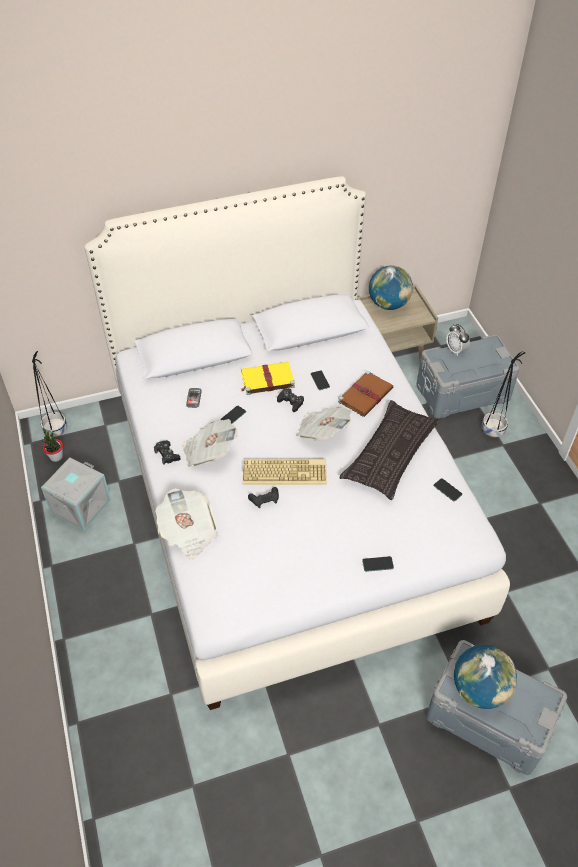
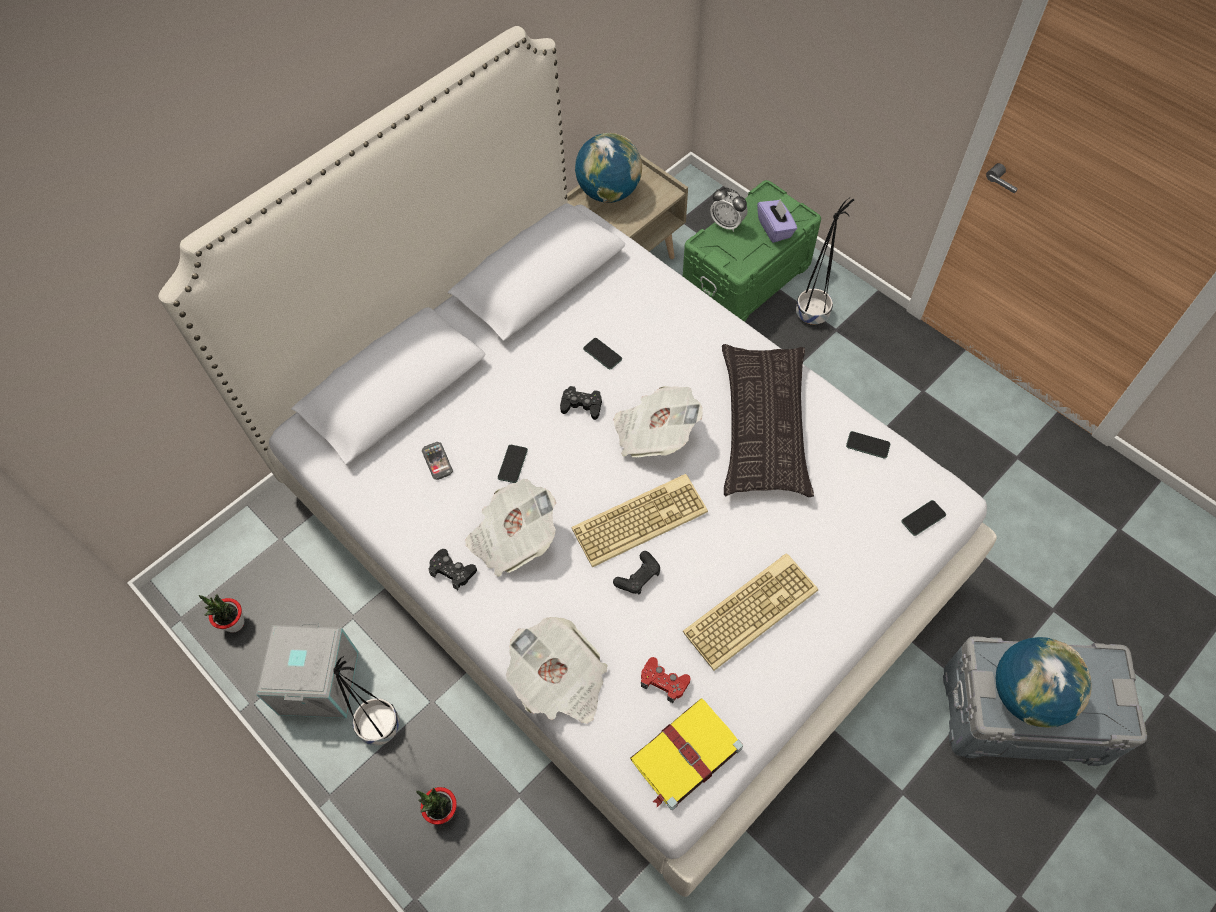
camera: 25 degrees left, 10 degrees up
(56, 429) = (208, 580): black planter -> black planter (380, 725)
(105, 602) = (443, 811): none -> potted plant
(244, 557) = (664, 681): none -> red game controller
(266, 379) = (526, 385): yellow book -> yellow book (685, 755)
(317, 543) = (750, 609): none -> keyboard
(366, 395) = (678, 349): brown book -> none
(377, 564) = (845, 599): phone -> phone (923, 518)
(463, 393) = (747, 277): grey storage box -> green storage box
(485, 364) = (775, 229): none -> purple tissue box

